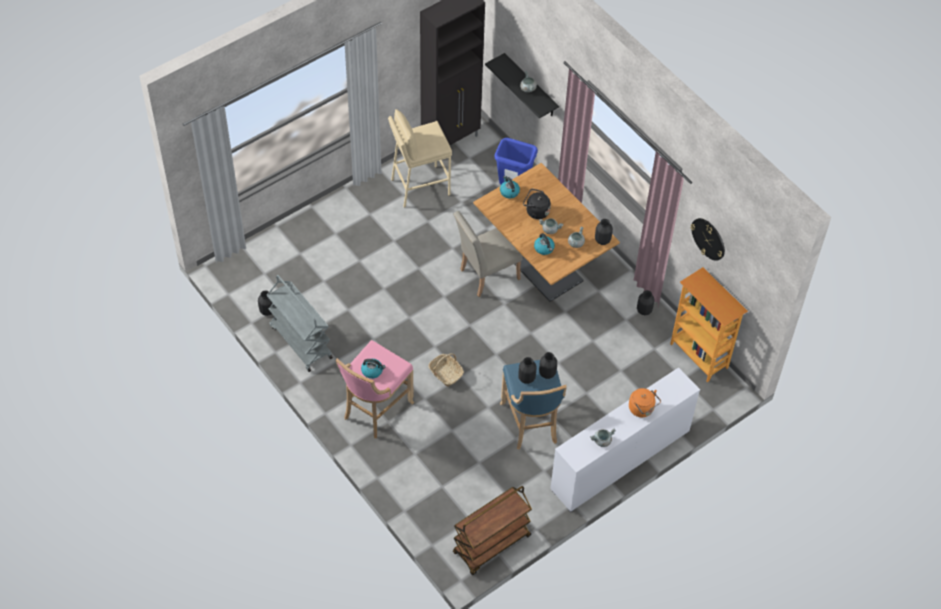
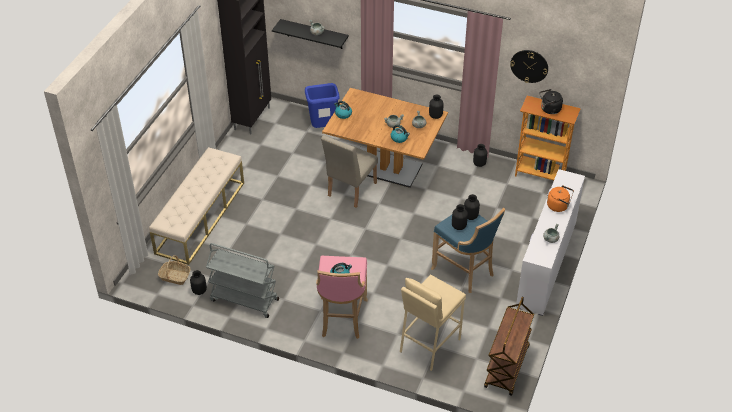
camera: 30 degrees left, 10 degrees down
(322, 231) = (200, 217): none -> beige bench
(420, 186) = (253, 156): beige stool -> beige stool (429, 345)
(445, 373) = (374, 268): basket -> basket (175, 276)
(536, 211) = (373, 118): black kettle -> black kettle (549, 109)

